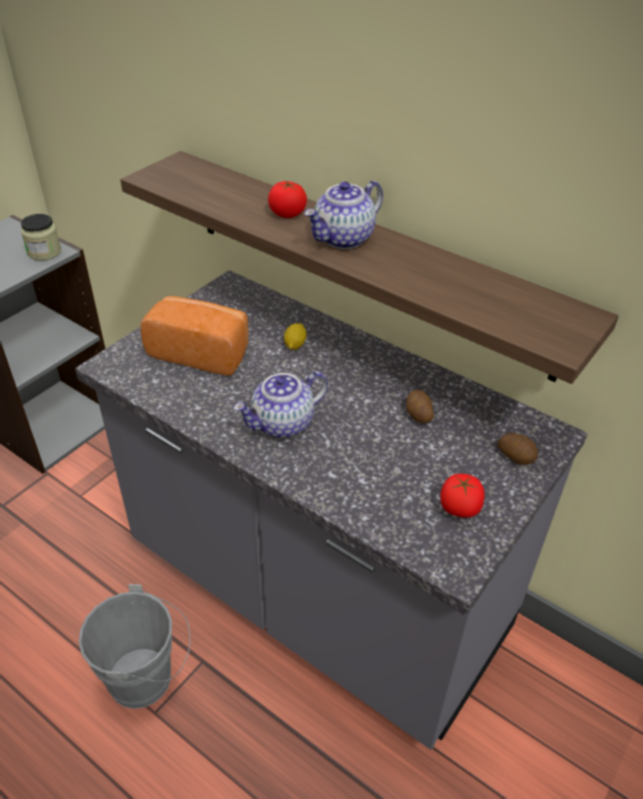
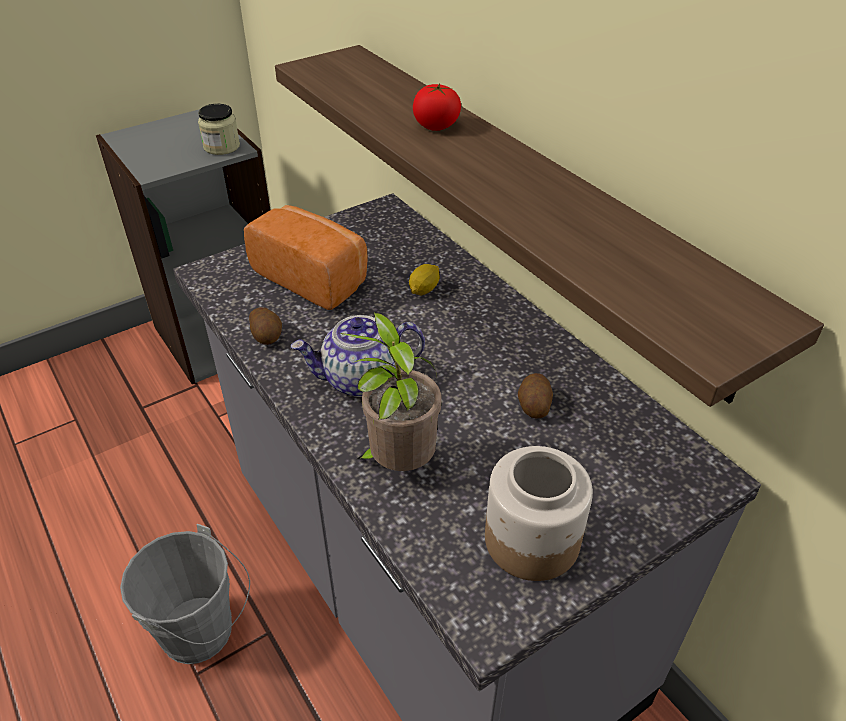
camera: 20 degrees right, 0 degrees up
(342, 479) = (398, 463): none -> potted plant
(343, 239) = (487, 164): teapot -> none
(459, 507) = (530, 540): tomato -> jar
(516, 456) = (641, 491): potato -> potato (267, 336)

